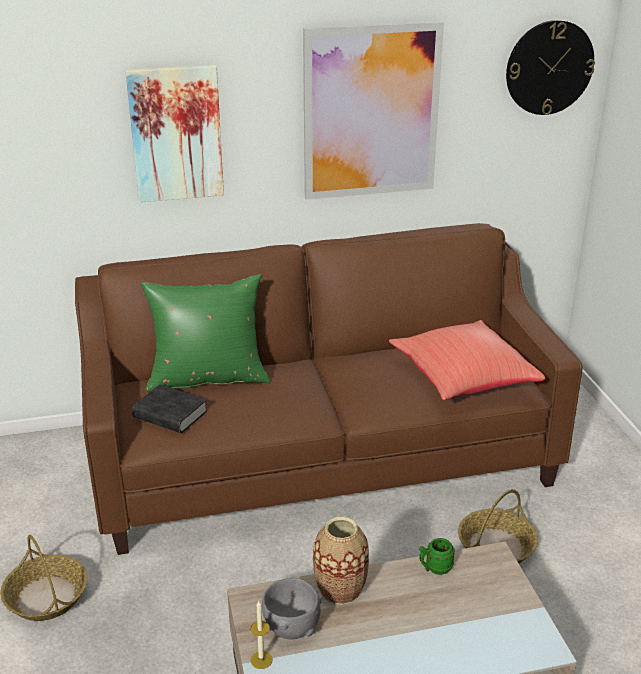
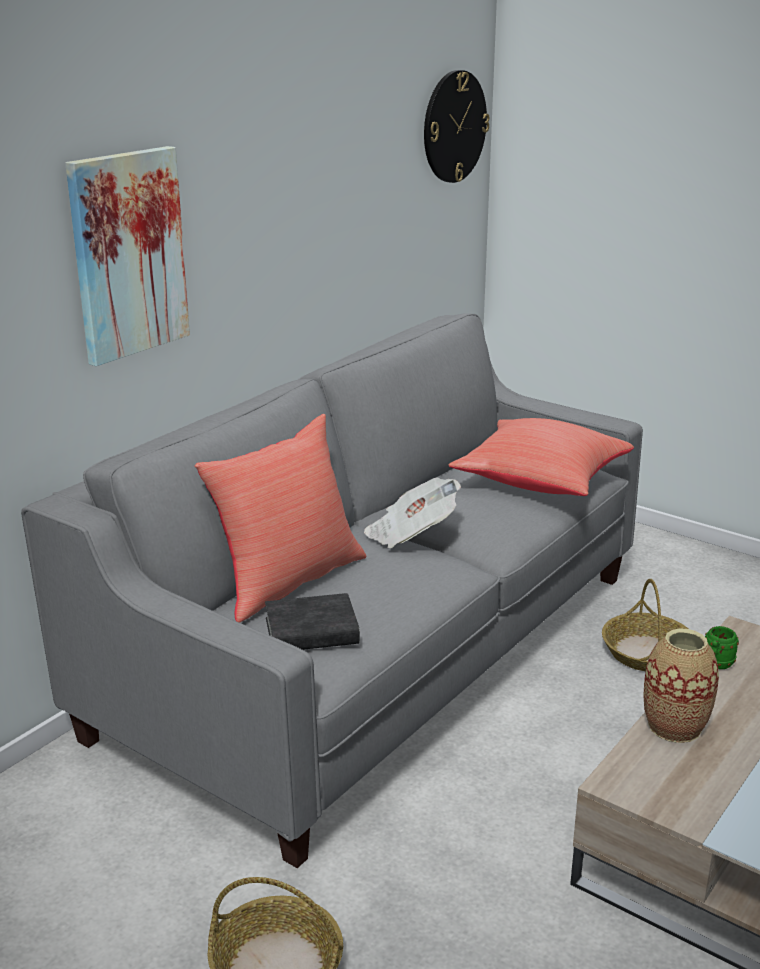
camera: 40 degrees left, 5 degrees down
(208, 378) = (287, 580): green pillow -> red pillow
(261, 660) = (714, 828): candle -> none
(291, 627) = (691, 784): grey bowl -> none
(319, 380) = (411, 534): none -> newspaper
(319, 458) = (379, 654): brown sofa -> grey sofa
(371, 112) = (319, 197): picture -> none

